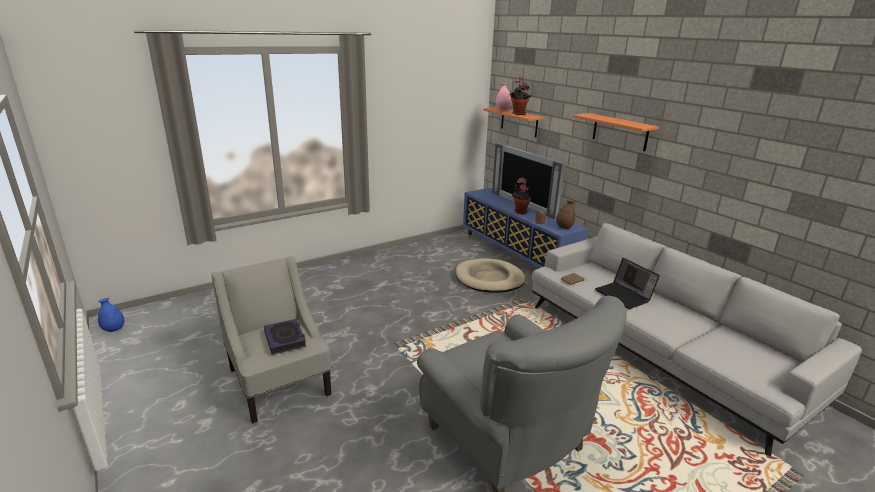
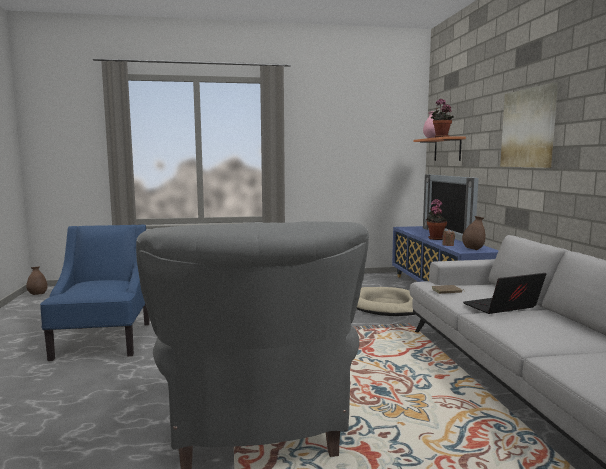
camera: 25 degrees right, 15 degrees down
(114, 329) = (38, 294): blue vase -> brown vase
(280, 382) = (104, 341): grey armchair -> blue armchair
(285, 339) = (99, 287): book -> none
(620, 132) = (528, 128): orange shelf -> picture
(624, 295) = (501, 307): laptop -> laptop turned 75 degrees clockwise

